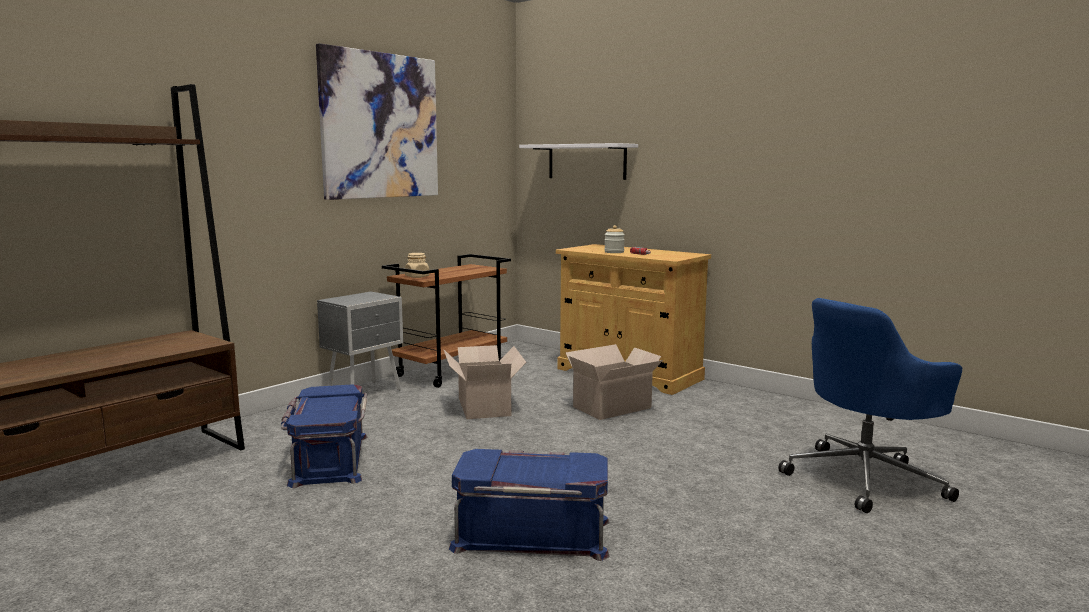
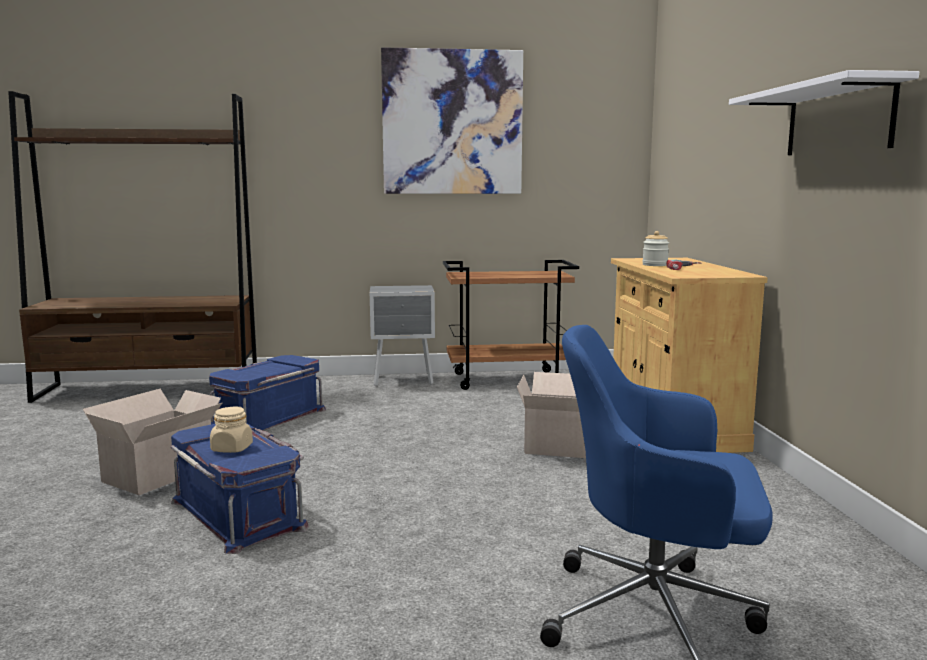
camera: 45 degrees right, 0 degrees up
(417, 276) = (464, 274): beige jar -> beige jar (232, 448)
(484, 406) = (460, 413): cardboard box -> cardboard box (162, 473)
(586, 161) = (689, 154): white shelf -> white shelf (838, 119)

